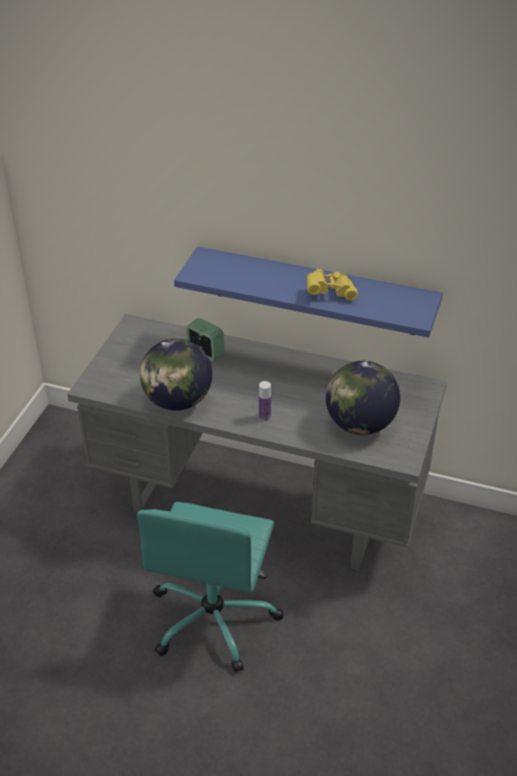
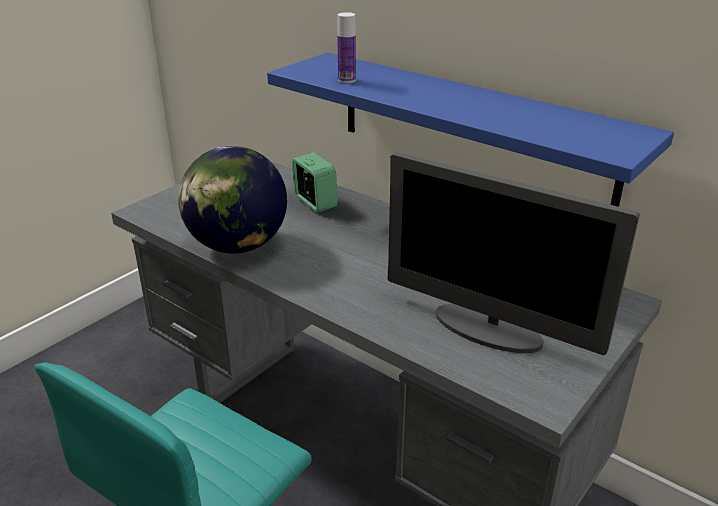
camera: 20 degrees right, 10 degrees down
(264, 417) = (343, 288): bottle -> bottle (347, 80)
(330, 292) = (480, 108): yellow binoculars -> none
(360, 424) = (488, 329): globe -> monitor

